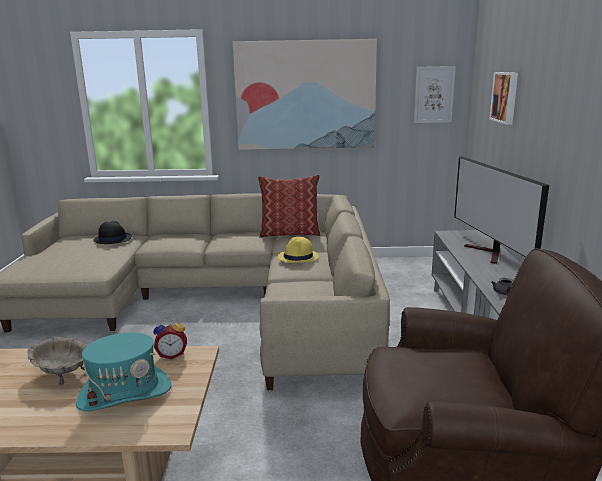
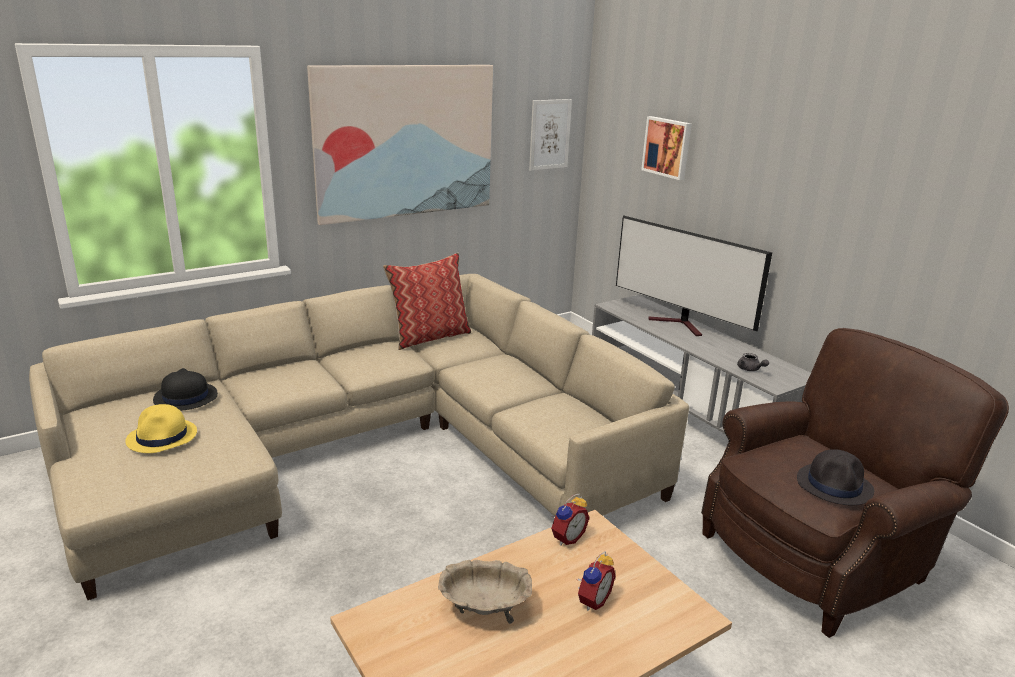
camera: 35 degrees left, 5 degrees up
(125, 393) = (592, 600): turquoise hat -> alarm clock
(298, 257) = (491, 370): yellow hat -> yellow hat (162, 437)
(439, 389) = (835, 485): none -> black hat

